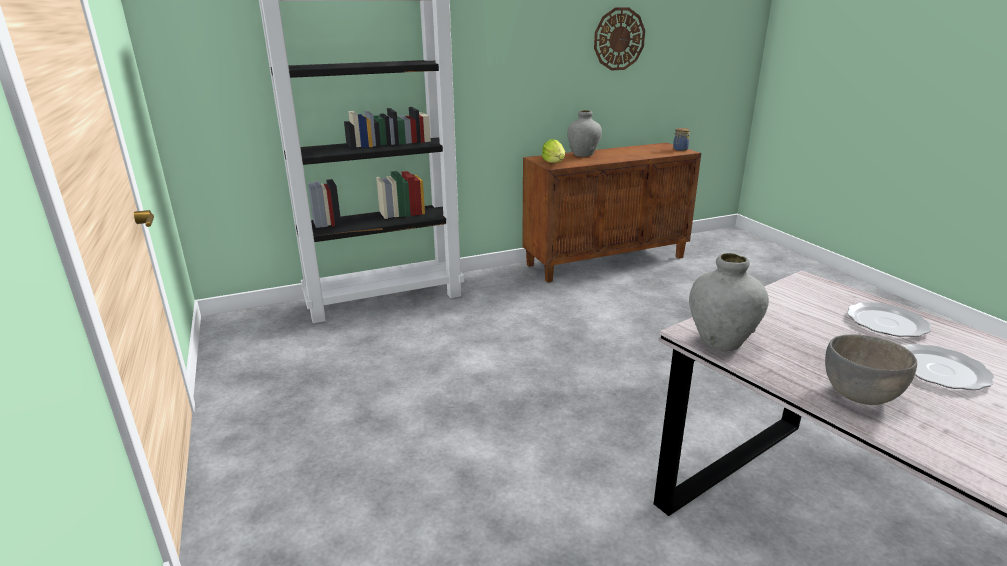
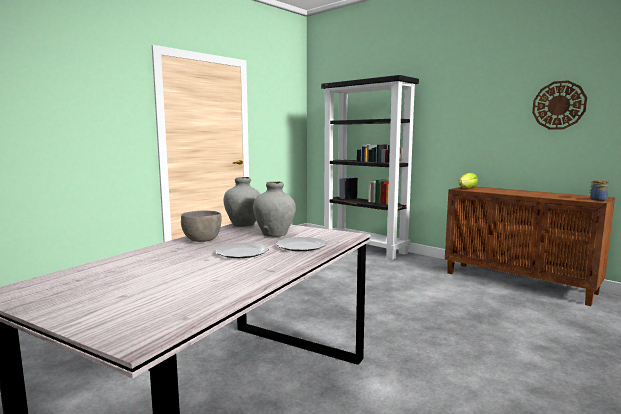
camera: 65 degrees right, 15 degrees down
(583, 155) = (505, 190): grey vase -> grey vase (274, 234)

